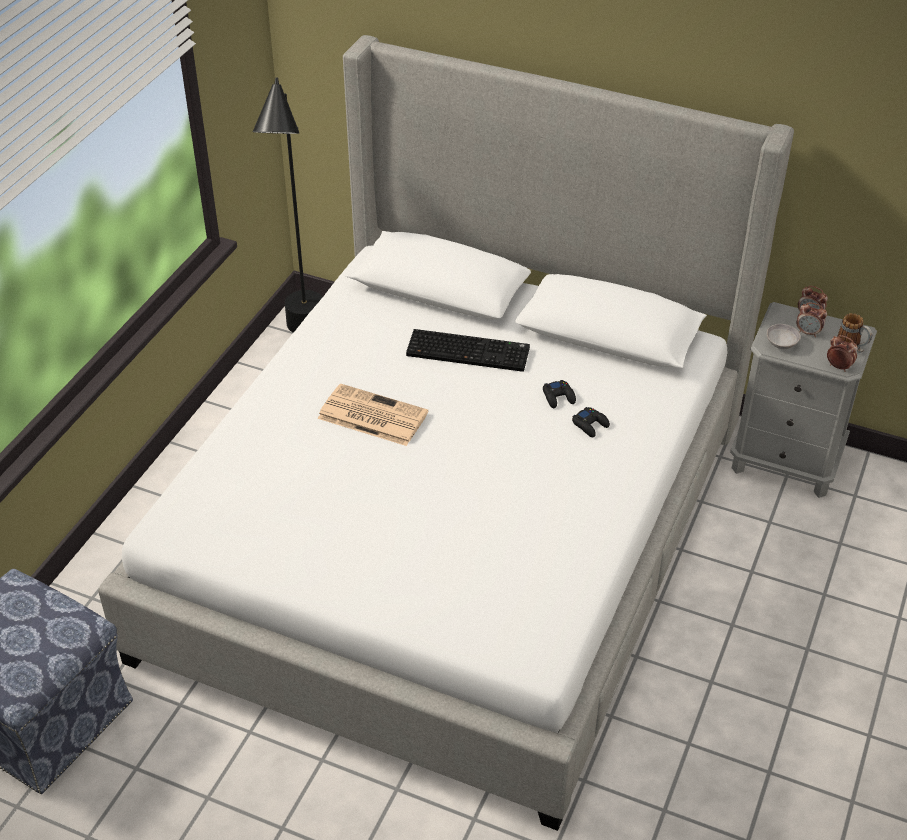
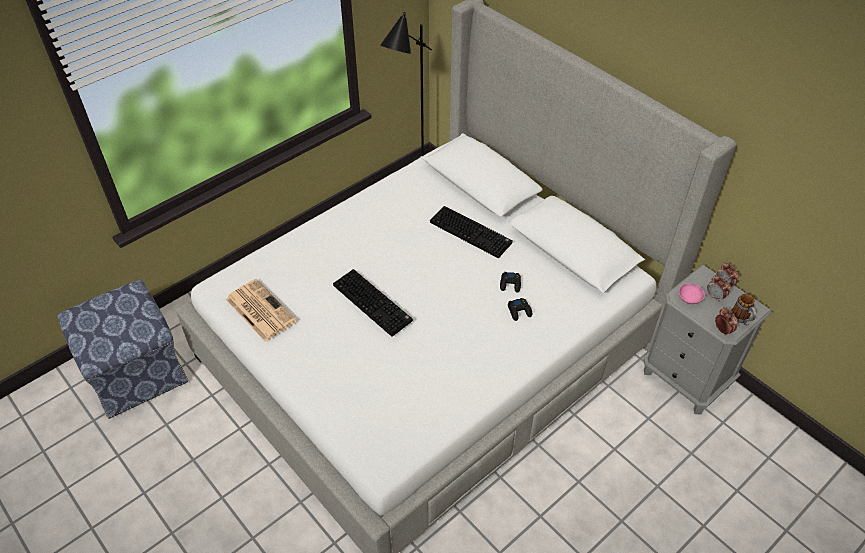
camera: 25 degrees right, 5 degrees up
(371, 416) = (382, 256): newspaper -> newspaper (259, 310)
(400, 475) = (374, 303): none -> keyboard
(781, 344) = (689, 298): grey bowl -> pink bowl

